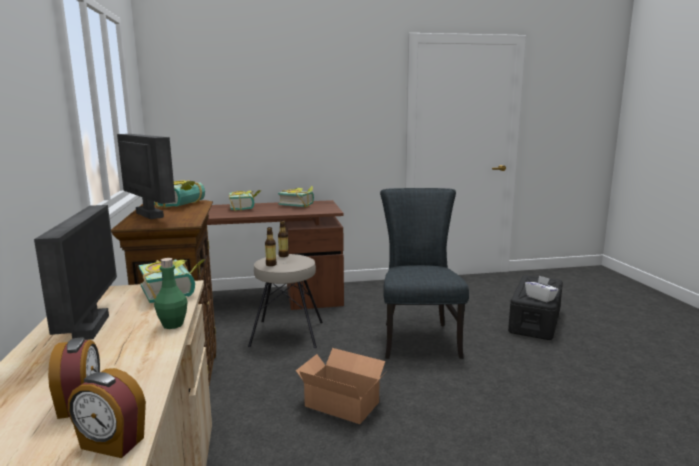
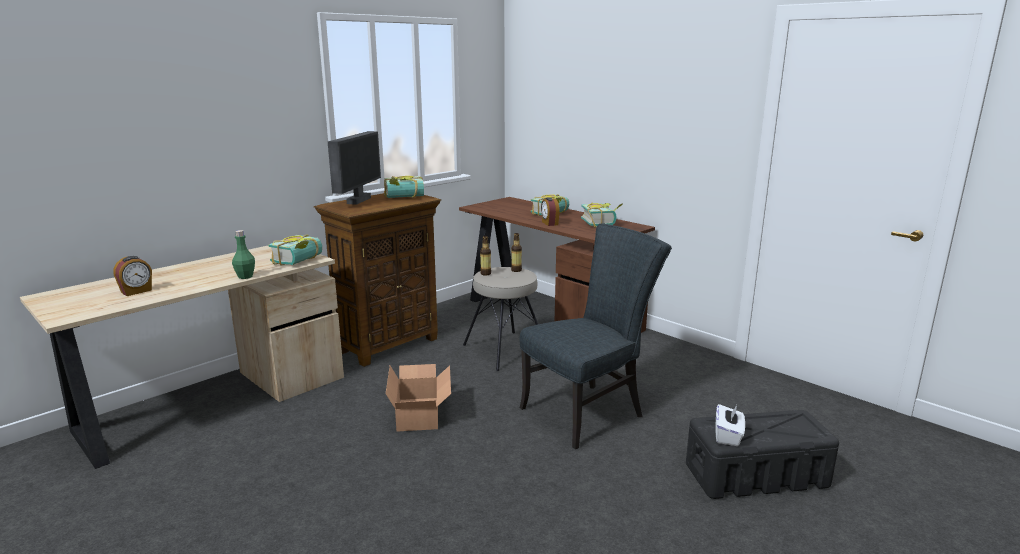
camera: 55 degrees right, 5 degrees up
(89, 328) = (228, 263): monitor -> none
(111, 444) = (100, 308): alarm clock -> alarm clock (549, 223)

